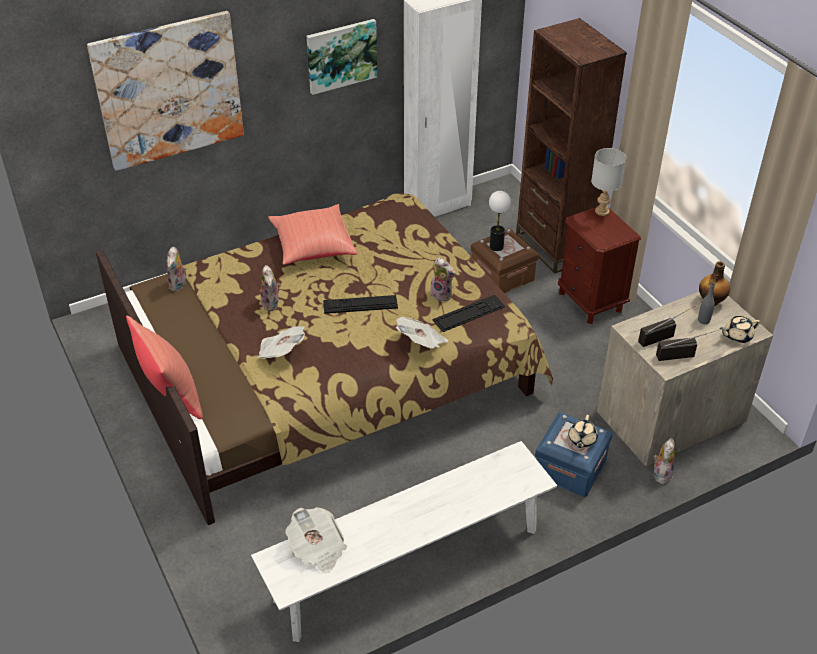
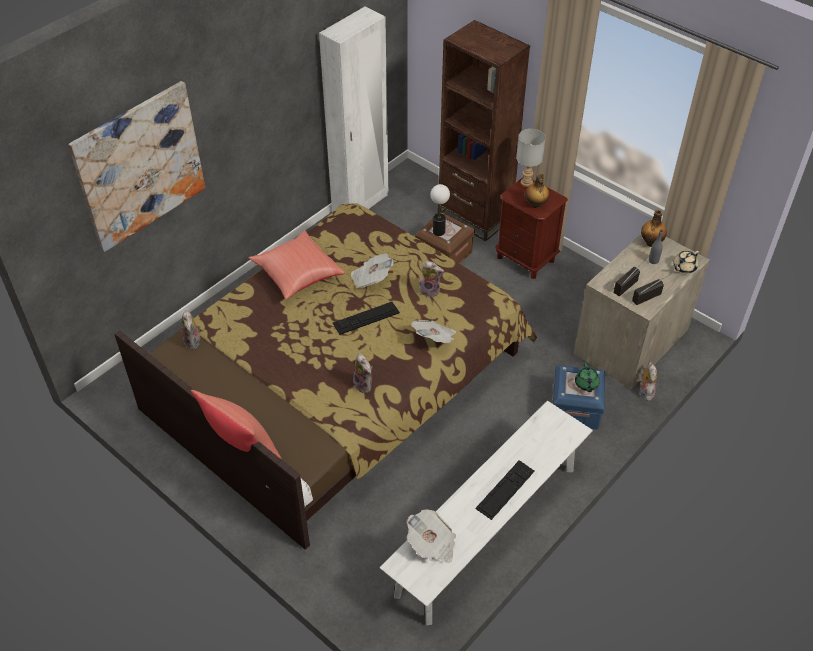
camera: 20 degrees left, 5 degrees up
(272, 304) = (289, 338): plush toy -> plush toy (364, 385)
(281, 352) = (320, 380): newspaper -> newspaper (371, 279)
(341, 55) = (274, 95): picture -> none
(469, 313) = (460, 302): keyboard -> keyboard (505, 489)
(581, 440) = (586, 384): beige teapot -> green teapot
(600, 235) = (535, 204): none -> bottle

